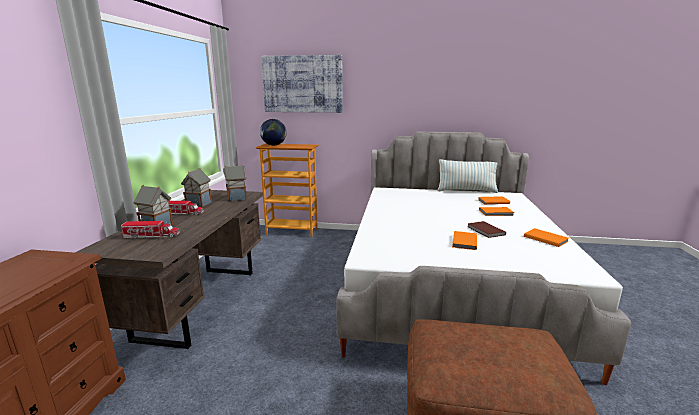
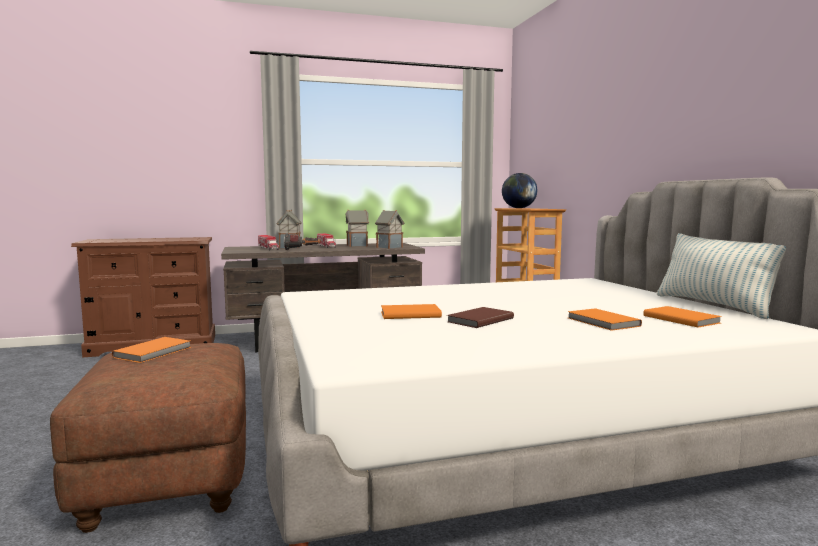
camera: 65 degrees right, 10 degrees down
(196, 225) = (302, 249): none -> flashlight
(303, 84) = (560, 123): picture -> none
(545, 238) = (500, 346): orange book -> orange book (155, 352)

